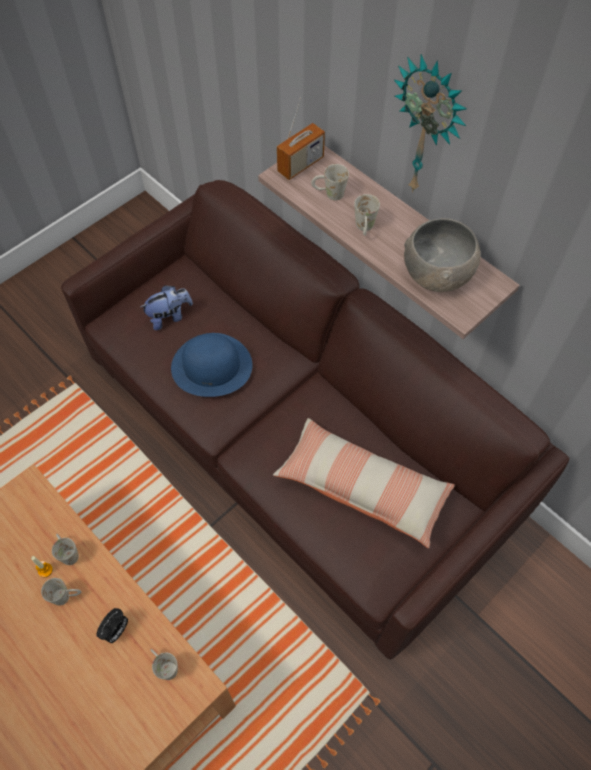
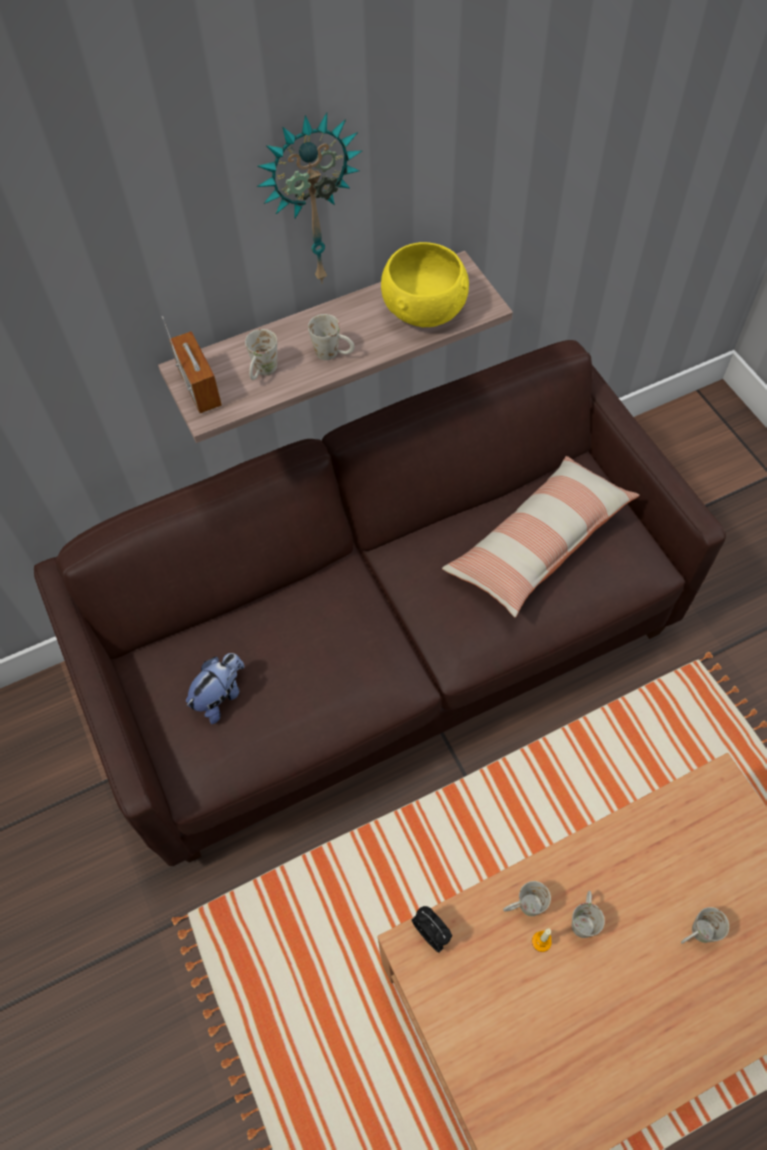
camera: 70 degrees left, 0 degrees up
(116, 630) = (640, 863): alarm clock -> alarm clock (432, 933)
(164, 666) = (693, 814): white mug -> white mug (696, 935)
(169, 316) = (220, 696): plush toy -> plush toy turned 45 degrees clockwise
(212, 366) = (321, 660): blue hat -> none
(438, 273) = (424, 308): grey bowl -> yellow bowl

